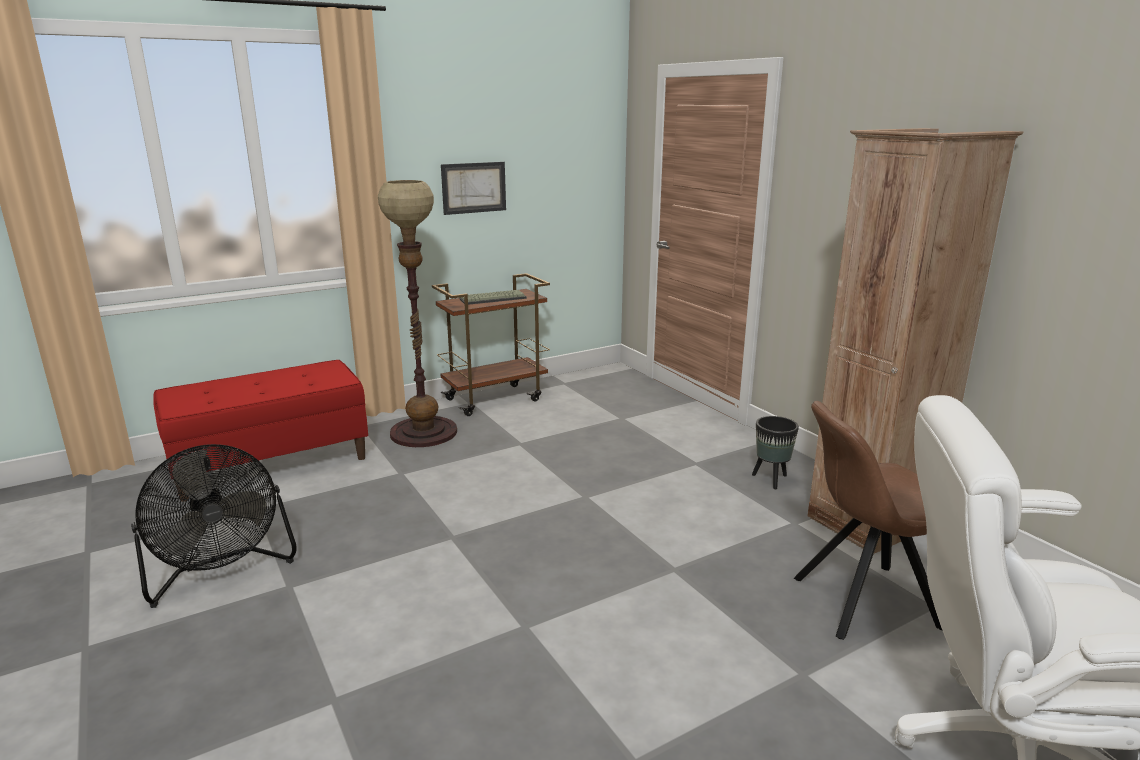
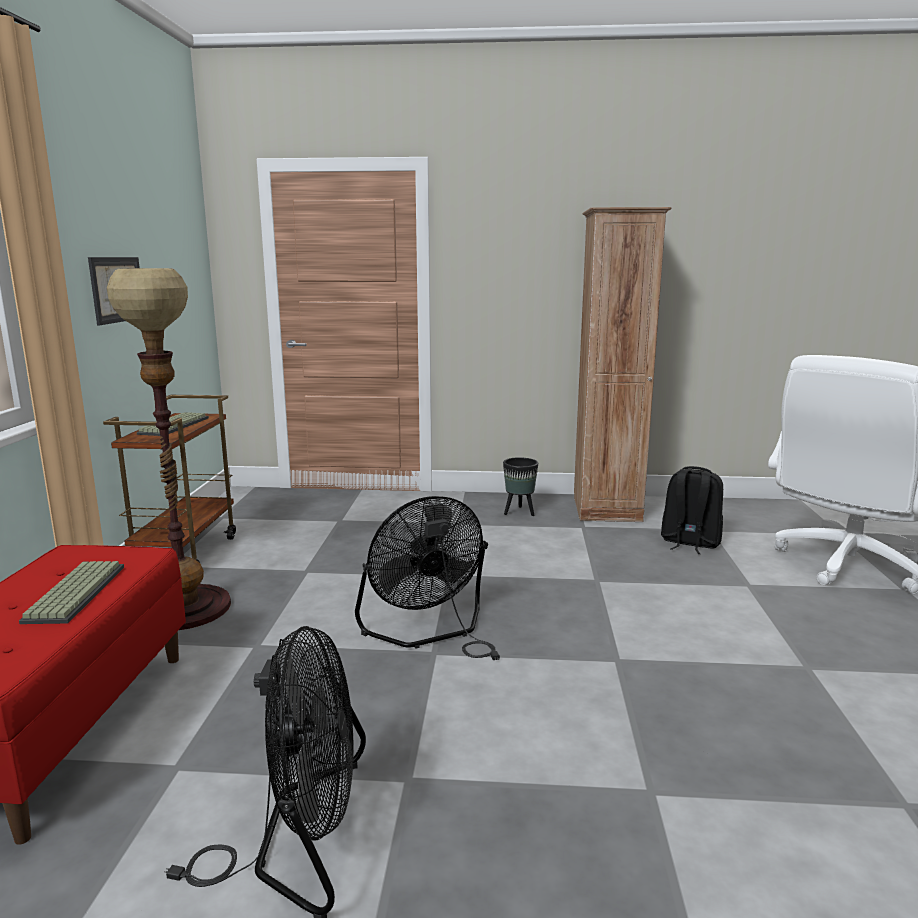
camera: 55 degrees left, 5 degrees down
(278, 387) = (74, 592): none -> keyboard
(485, 526) = (437, 631): none -> black fan
(864, 601) = (689, 543): brown chair -> black backpack

